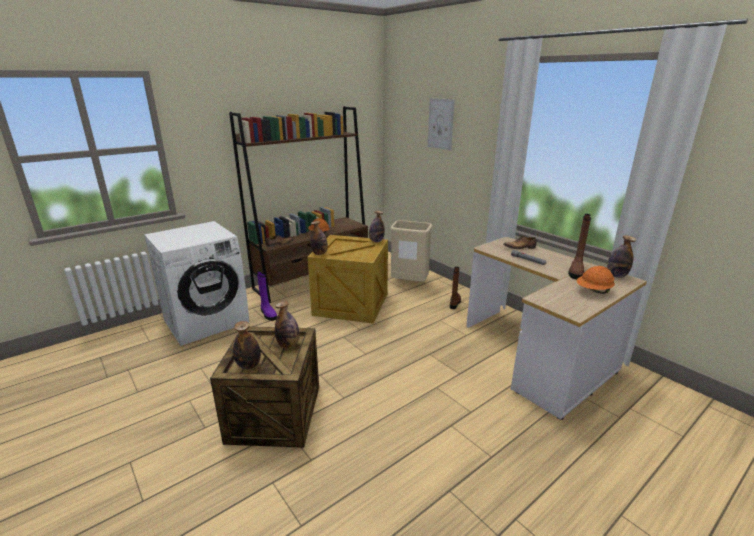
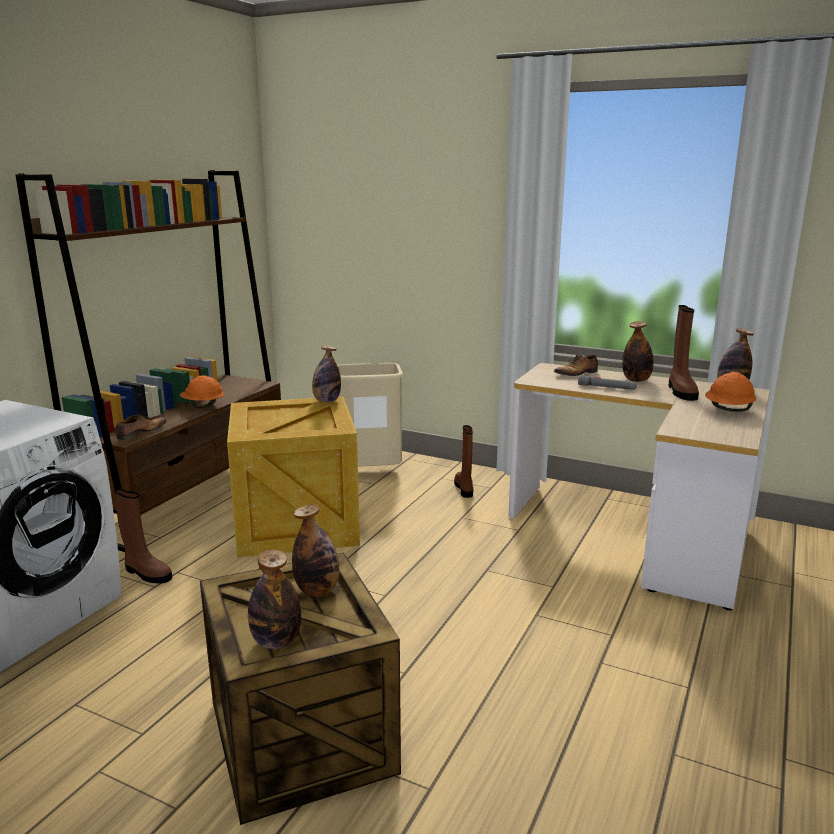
camera: 25 degrees left, 5 degrees down
(268, 314) = (146, 573): purple boot -> brown boot
(319, 253) = (245, 433): bottle -> bottle (636, 380)
(440, 124) = (390, 196): picture -> none

